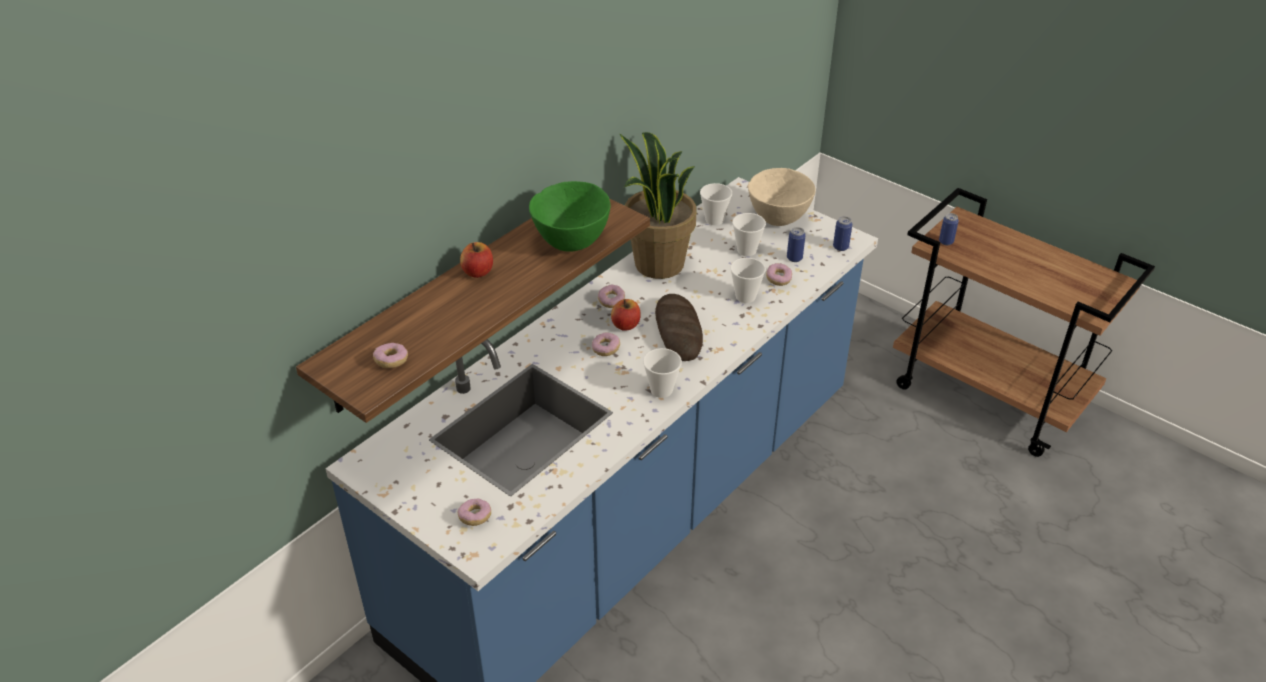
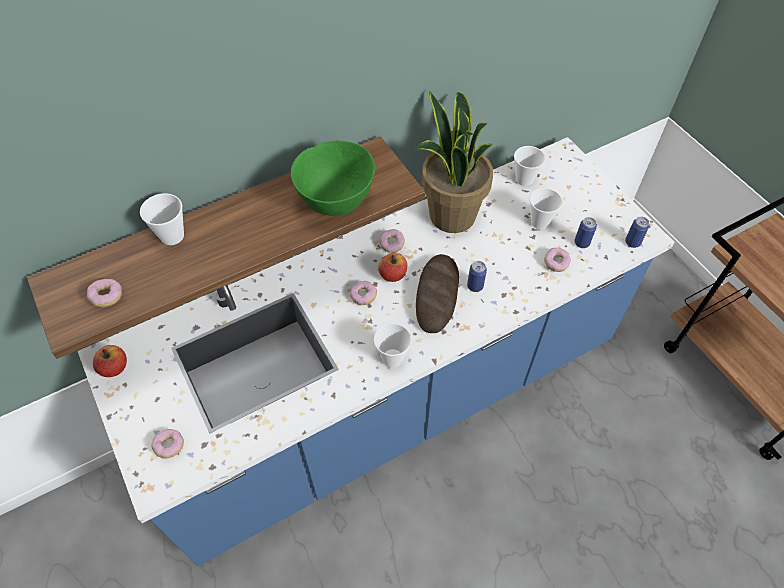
camera: 20 degrees right, 15 degrees up
(478, 272) = (235, 213): apple -> apple (114, 367)
(745, 296) = (516, 274): cup -> cup (172, 236)
(777, 219) = (584, 194): beige bowl -> none
(946, 241) = (749, 251): can -> can (475, 286)

